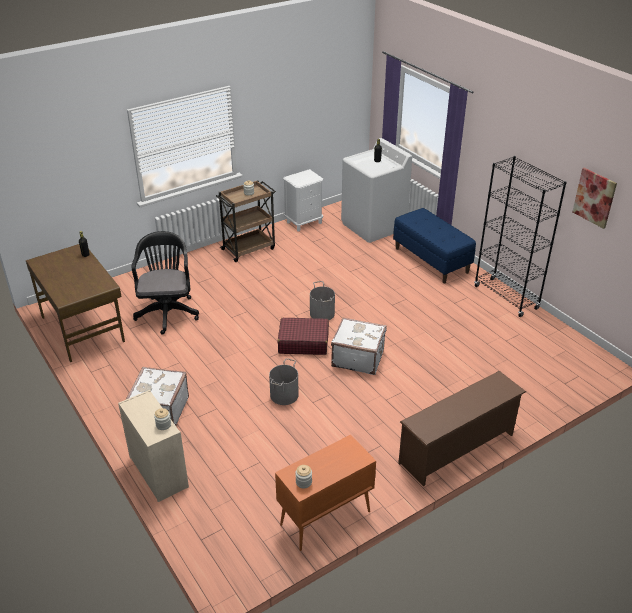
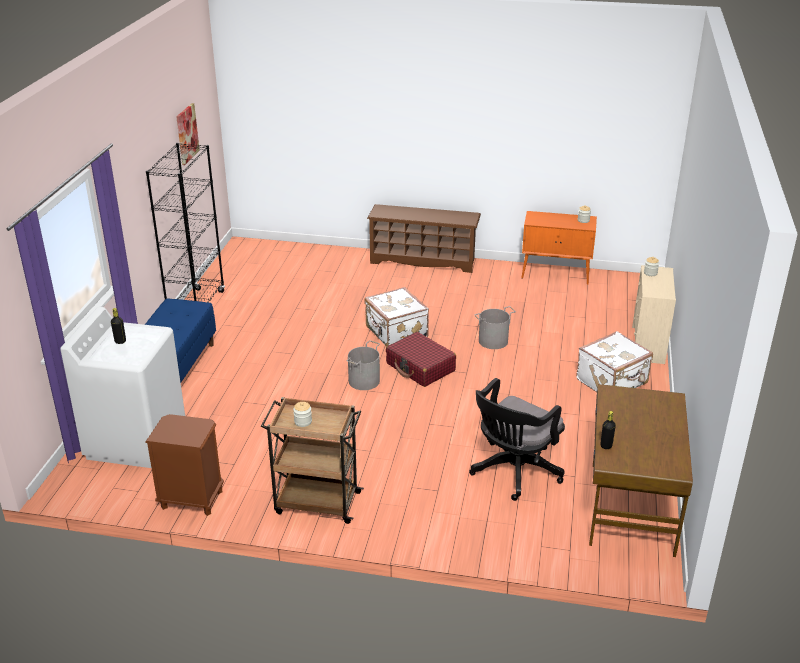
camera: 135 degrees left, 5 degrees down
(304, 222) = (191, 500): white nightstand -> brown nightstand

